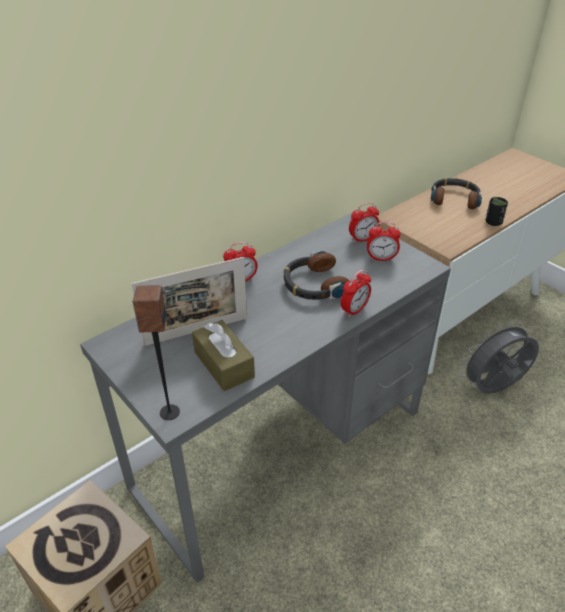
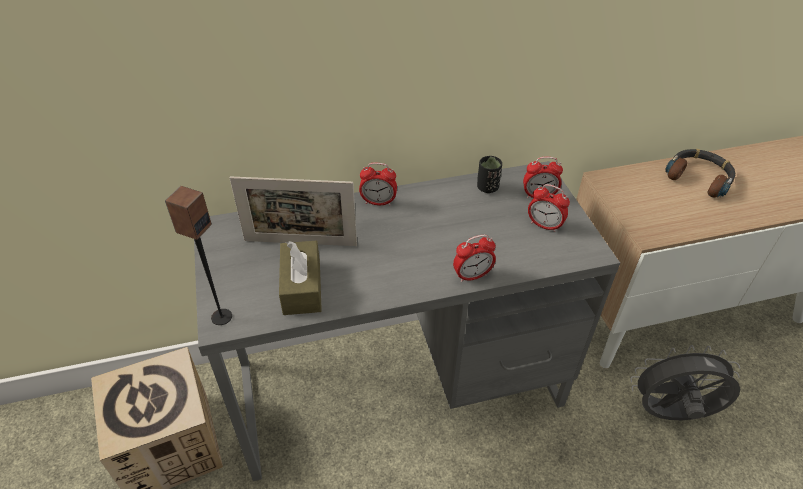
camera: 25 degrees right, 5 degrees up
(313, 285) = (448, 232): headphones -> none
(493, 222) = (730, 221): black cup -> black cup (487, 187)

